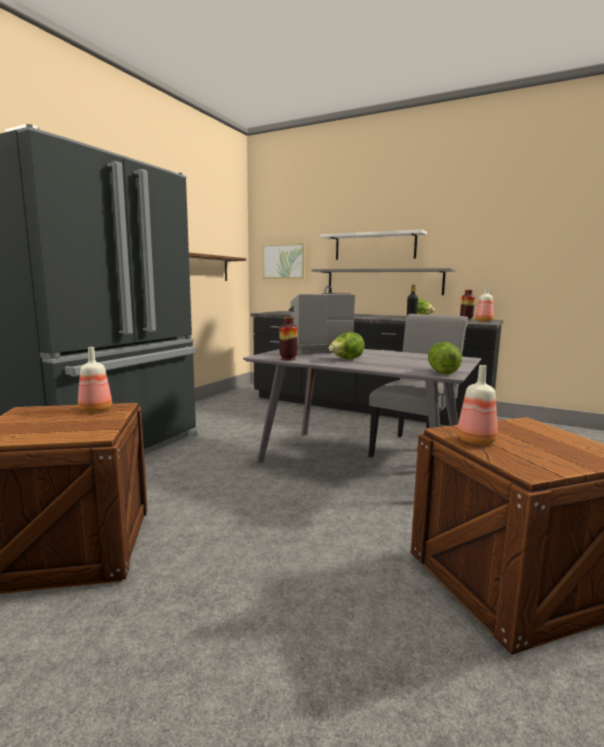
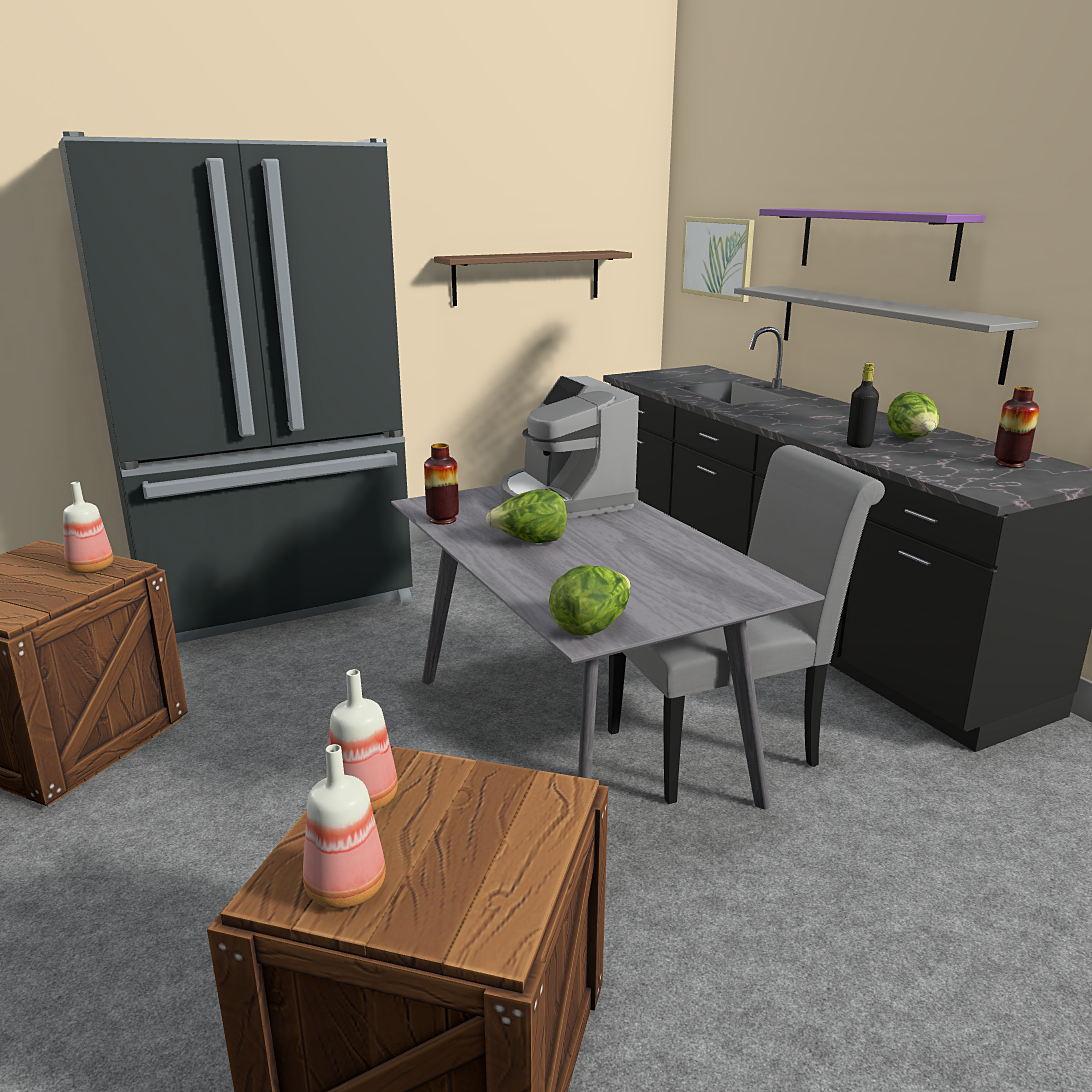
camera: 35 degrees right, 10 degrees up
(319, 349) = (564, 498): coffee machine -> coffee machine turned 135 degrees counterclockwise
(374, 246) = (875, 242): white shelf -> purple shelf
(483, 321) = (1028, 480): bottle -> bottle (343, 888)

